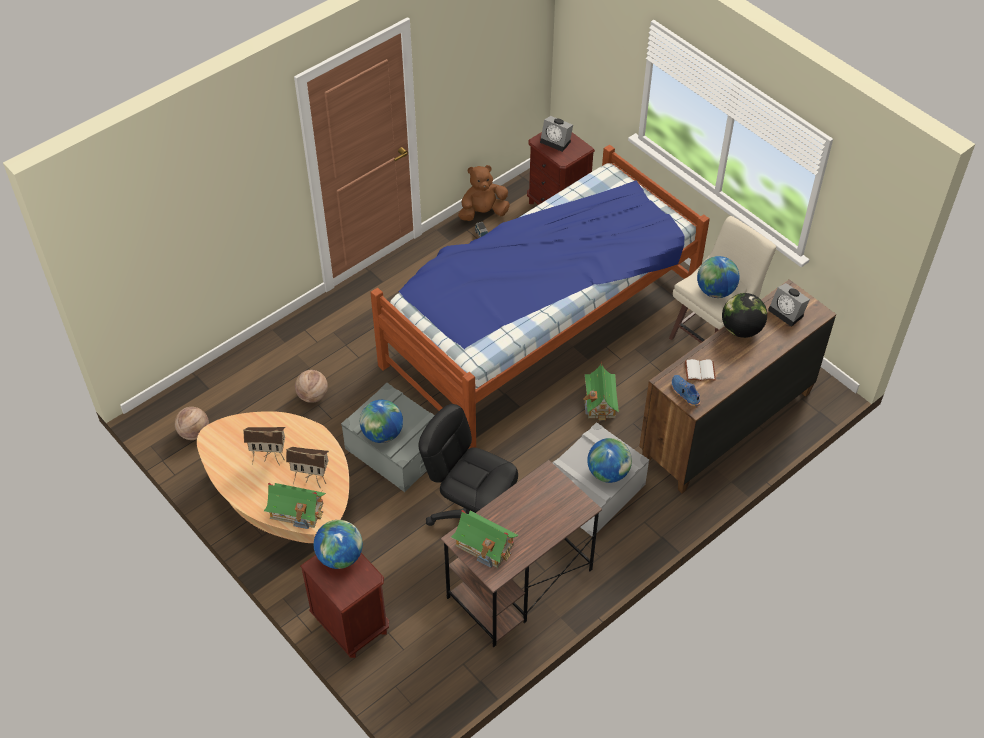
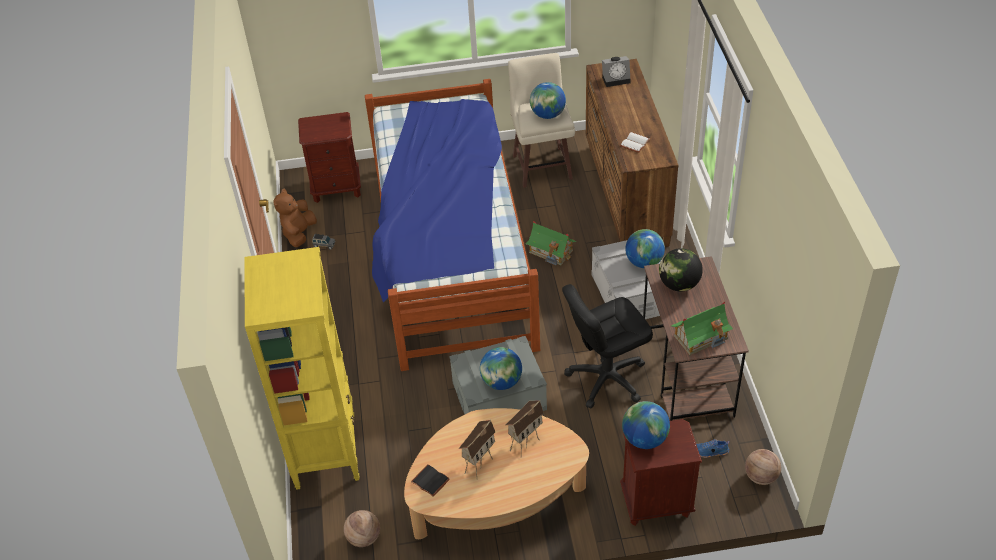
camera: 55 degrees left, 5 degrees down
(232, 434) = (431, 480): none -> black book
(263, 362) = (326, 451): none -> yellow bookcase
(297, 510) = (551, 466): toy house -> none
(313, 396) = (395, 430): basketball -> basketball (761, 476)
(557, 141) = (319, 127): alarm clock -> none
(684, 393) = (649, 159): blue shoe -> blue shoe (710, 452)
(741, 329) = (613, 107): globe -> globe (679, 284)

